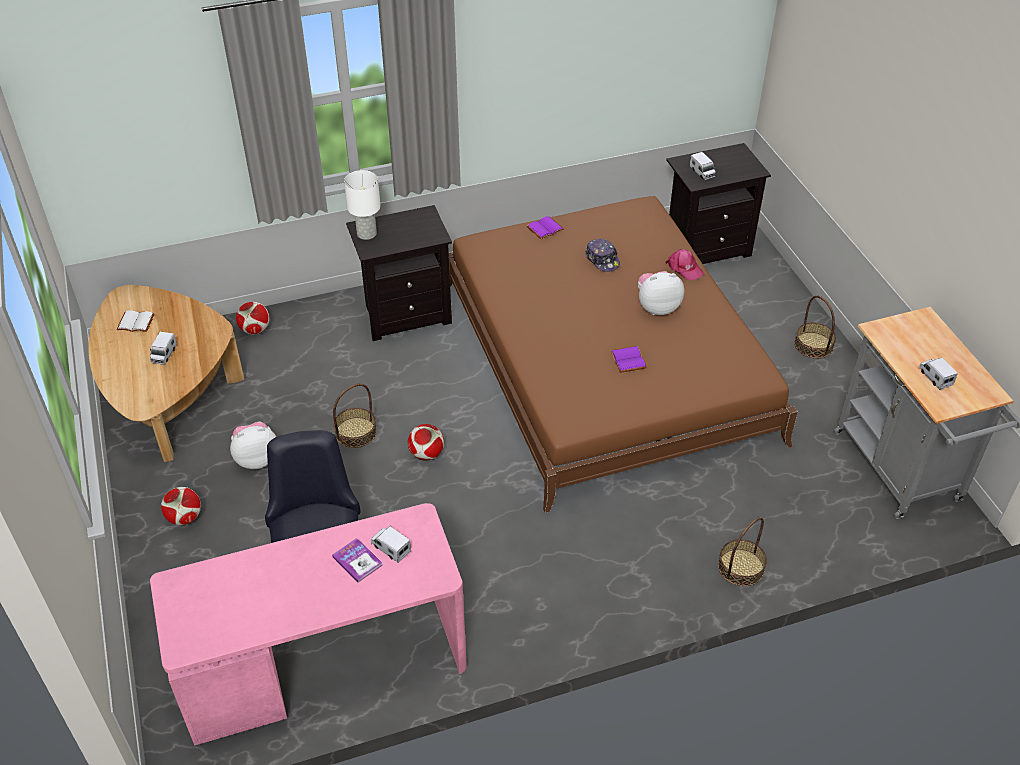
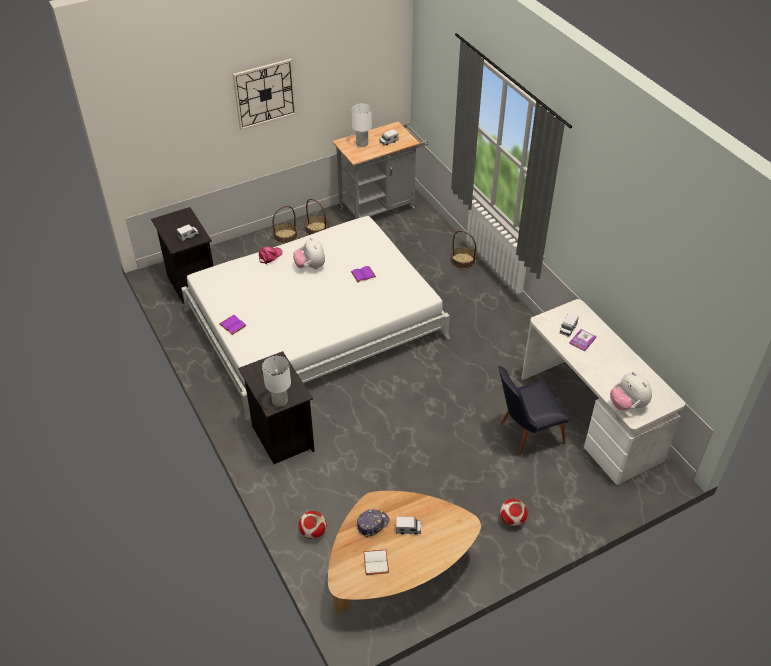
camera: 100 degrees left, 0 degrees up
(257, 458) = (447, 492): plush toy -> plush toy (627, 404)
(324, 666) = (590, 417): pink desk -> white desk
(355, 432) = (409, 441): basket -> basket (317, 229)
(426, 454) = (419, 400): football -> none
(602, 260) = (266, 293): cap -> cap (372, 524)
(605, 361) = (315, 324): brown bed -> white bed
(904, 135) = (265, 94): none -> wall clock
(925, 342) = (362, 143): none -> white table lamp

